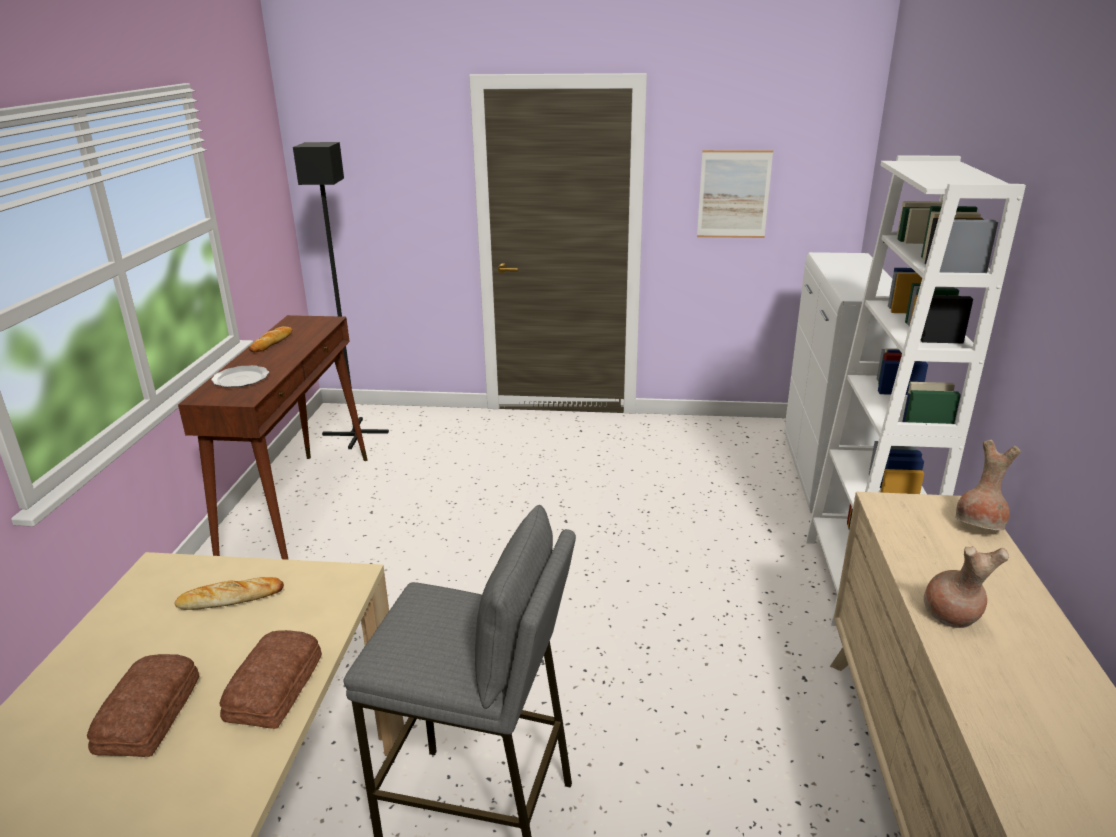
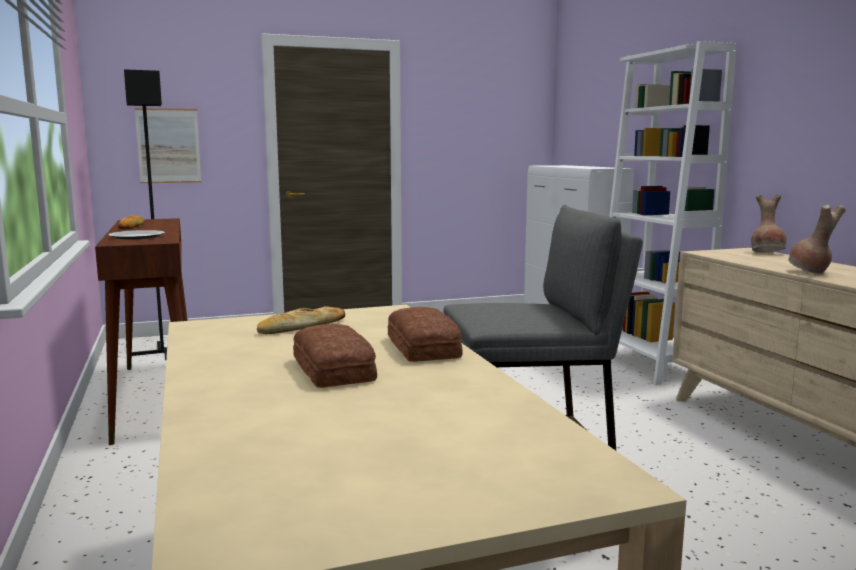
camera: 25 degrees left, 15 degrees down
(734, 194) = (465, 131): picture -> picture (168, 146)

